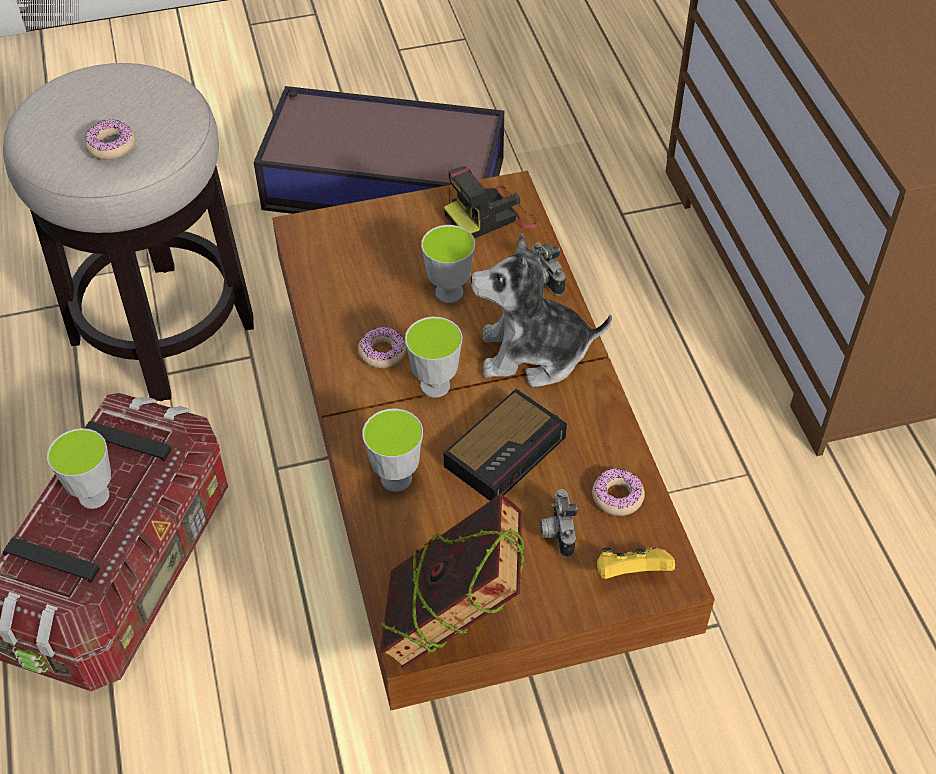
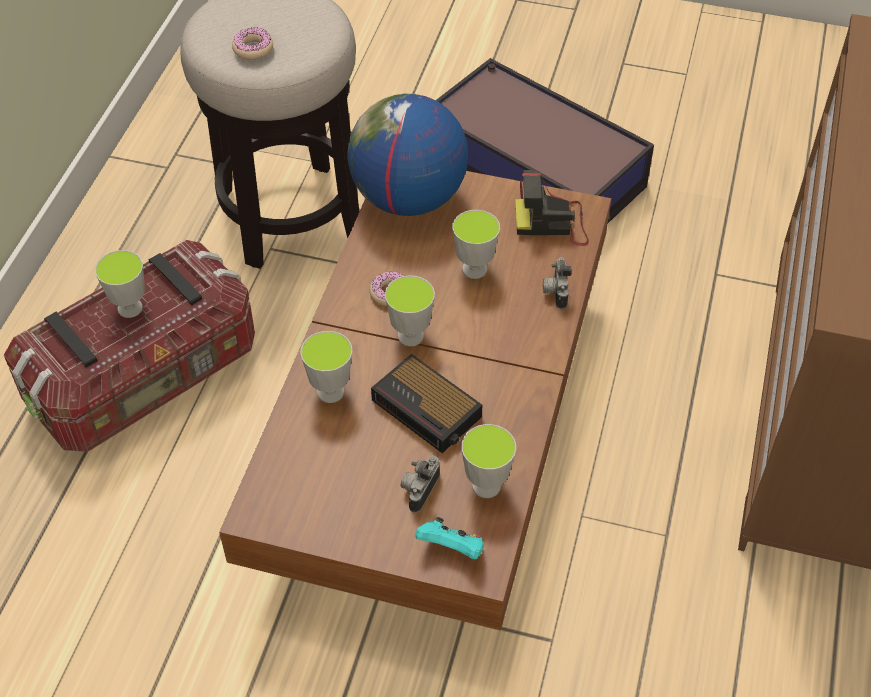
camera: 30 degrees right, 0 degrees up
(330, 251) = (408, 199): none -> globe
(453, 620) = (294, 515): book -> none
(507, 450) = (428, 410): alarm clock -> alarm clock turned 60 degrees clockwise
(533, 354) = (504, 346): plush toy -> none
(617, 496) = (486, 486): donut -> cup
(631, 573) = (452, 549): yellow game controller -> turquoise game controller

